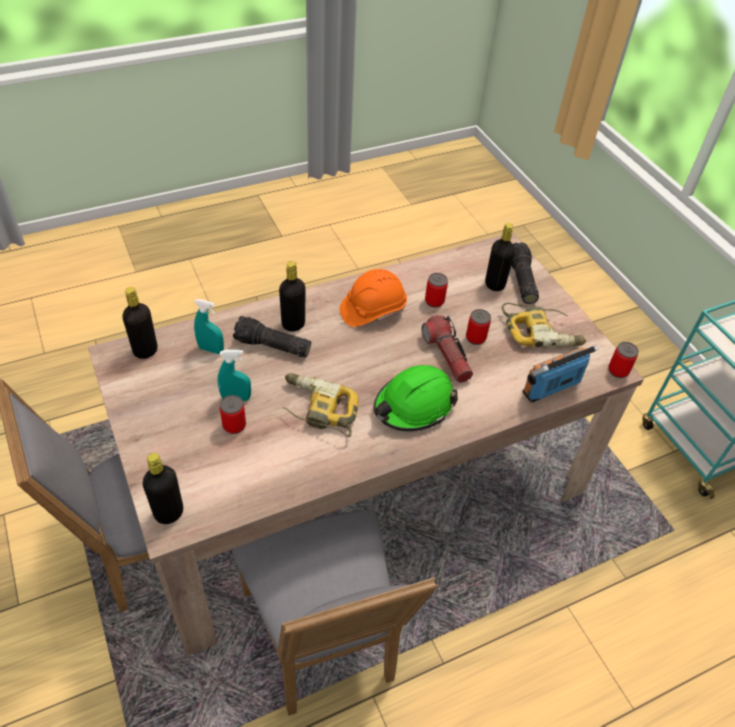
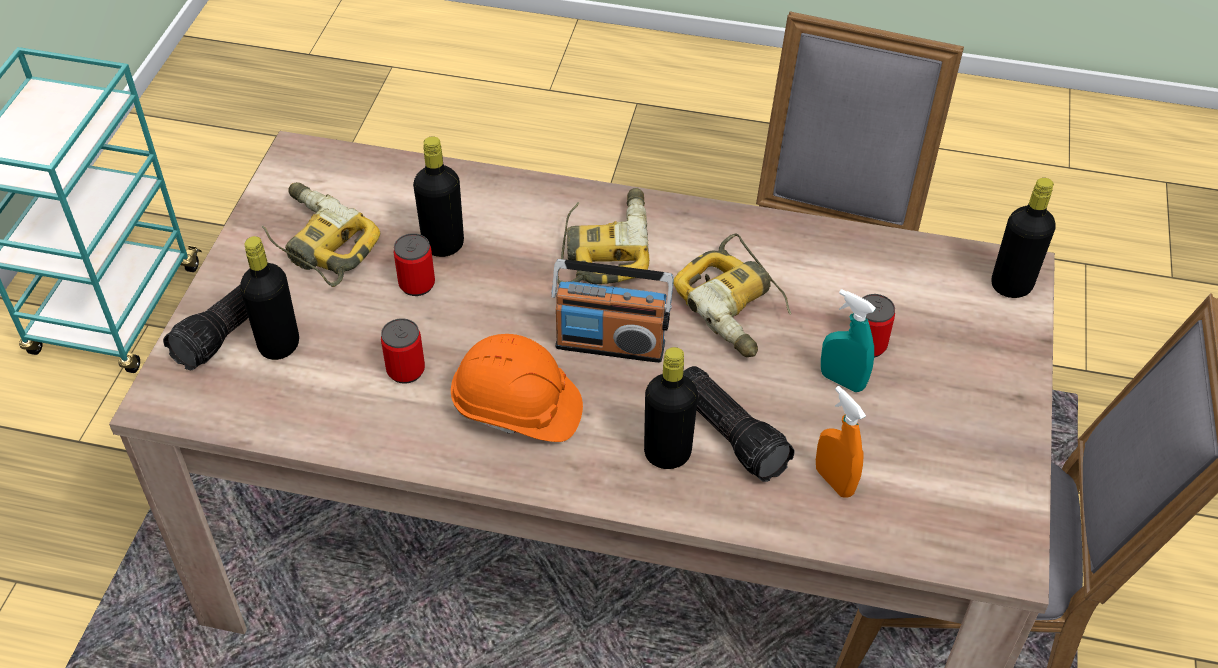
camera: 140 degrees left, 0 degrees up
(145, 351) = (947, 538): black bottle -> black bottle (443, 245)
(211, 349) = (834, 481): turquoise spray bottle -> orange spray bottle
(413, 405) = (603, 247): green hard hat -> power drill
(447, 355) = (486, 283): flashlight -> none
(552, 388) = (404, 177): radio -> radio (610, 344)
(618, 370) = (295, 152): can -> none

